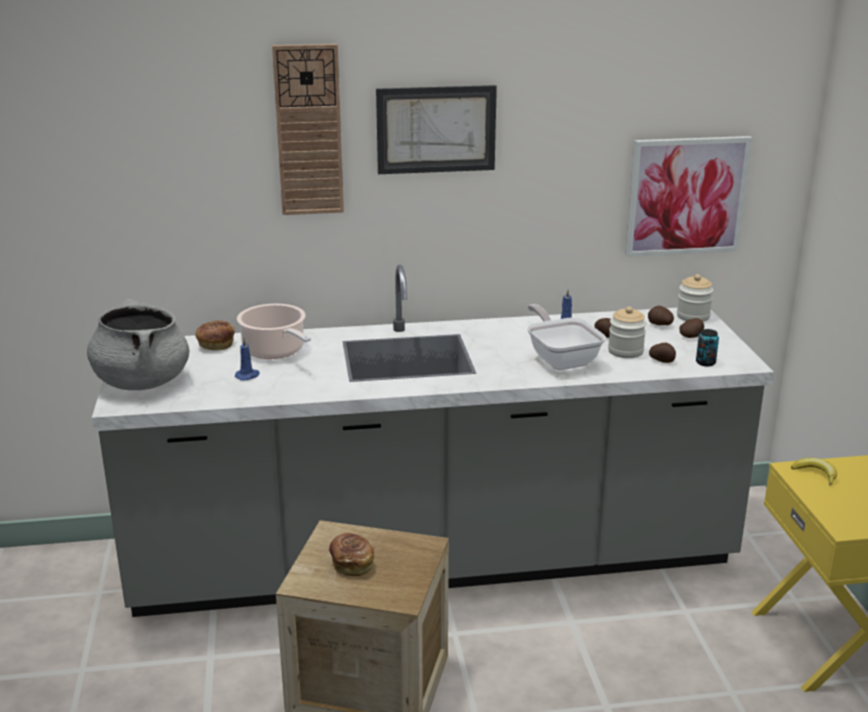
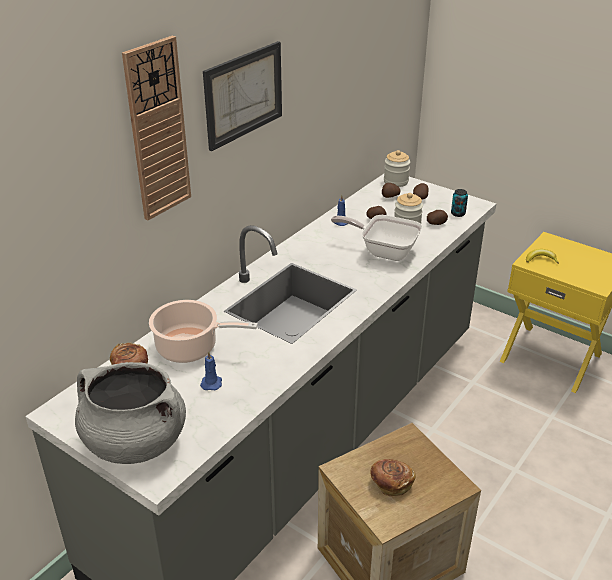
camera: 45 degrees left, 10 degrees up
(686, 196) = (375, 93): picture -> none

